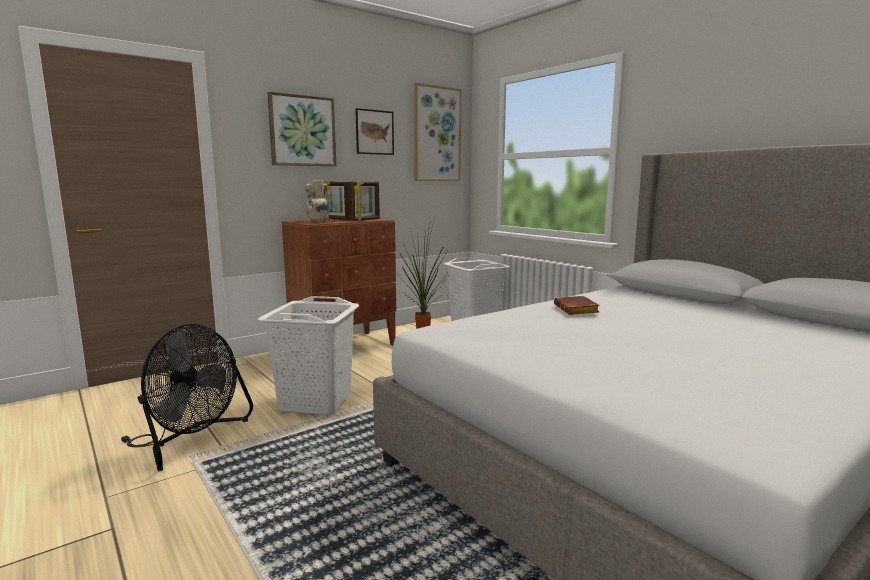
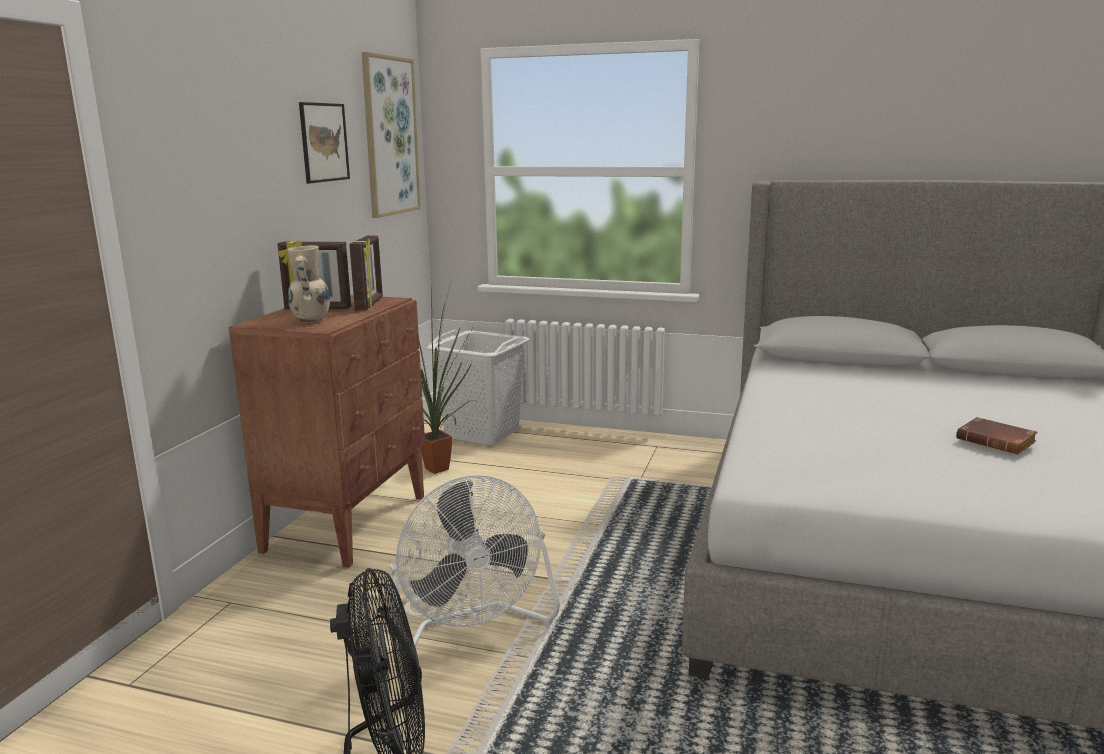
camera: 35 degrees left, 5 degrees up
(302, 131) = (237, 152): picture -> none
(316, 402) = (463, 629): white laundry basket -> white fan
(577, 310) = (816, 407): brown book -> brown book (998, 442)

